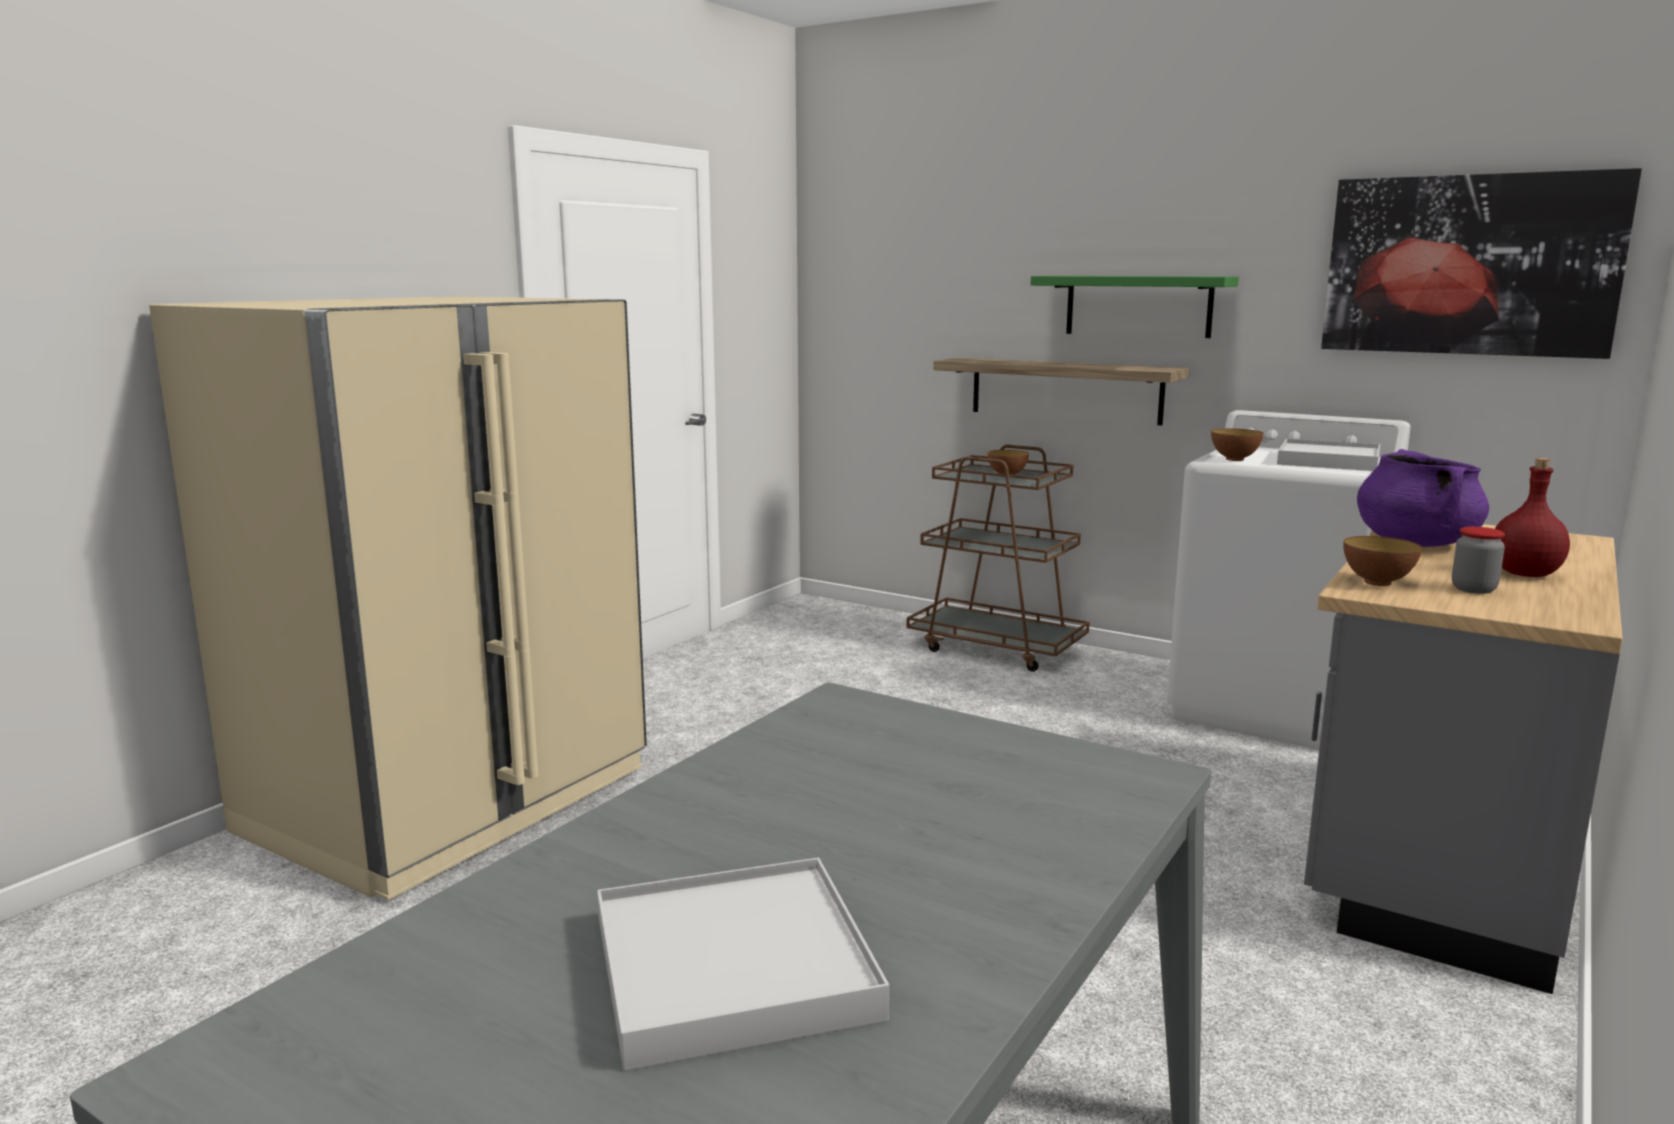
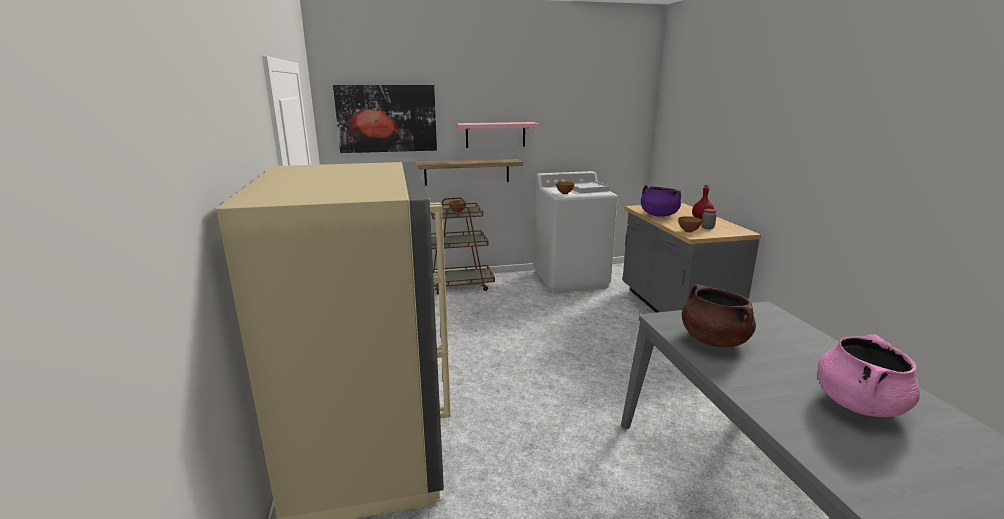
camera: 45 degrees left, 5 degrees up
(734, 967) = (858, 404): white tray -> pink cooking pot
(823, 762) = (713, 340): none -> brown cooking pot
(1138, 306) = (495, 134): green shelf -> pink shelf
(1469, 265) = (606, 116): picture -> picture (387, 118)

